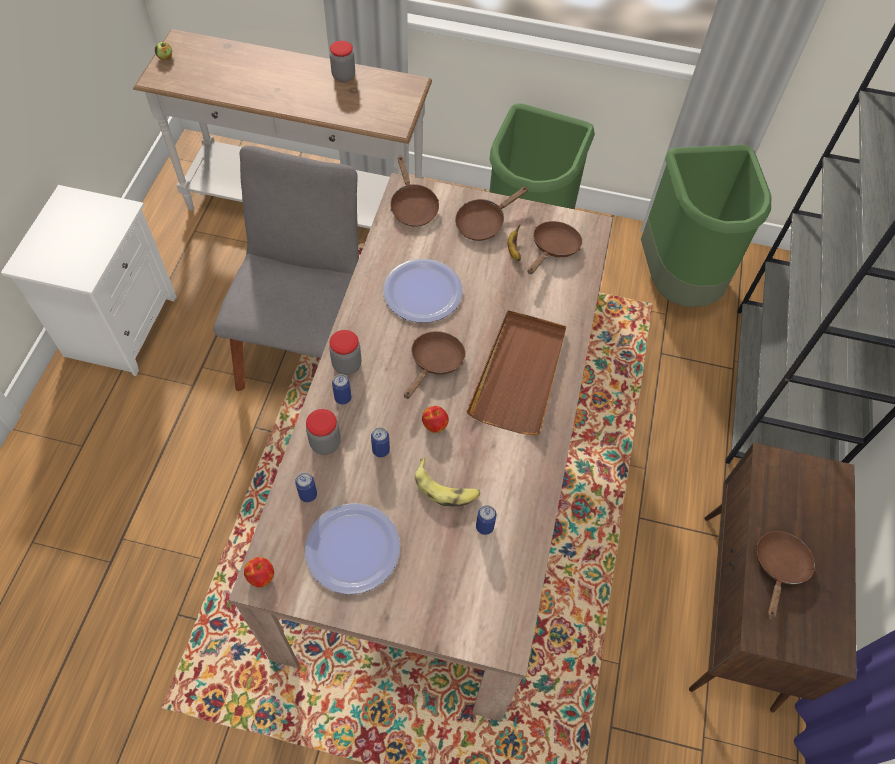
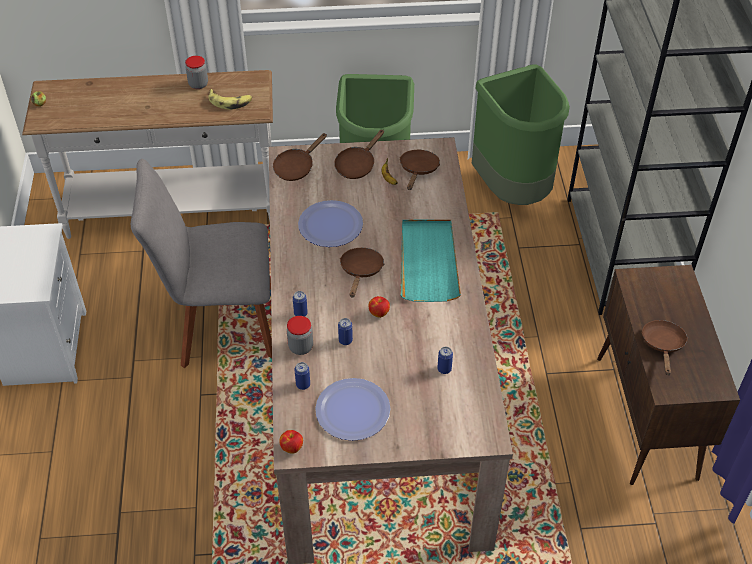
camera: 15 degrees left, 10 degrees down
(305, 352) = (220, 325): grey chair -> grey chair turned 90 degrees counterclockwise
(347, 365) = (293, 290): jar -> none
(412, 207) = (296, 167): brown frying pan -> brown frying pan turned 75 degrees clockwise
(446, 488) = (405, 352): banana -> banana (230, 102)
(519, 374) = (428, 262): brown tray -> turquoise tray

